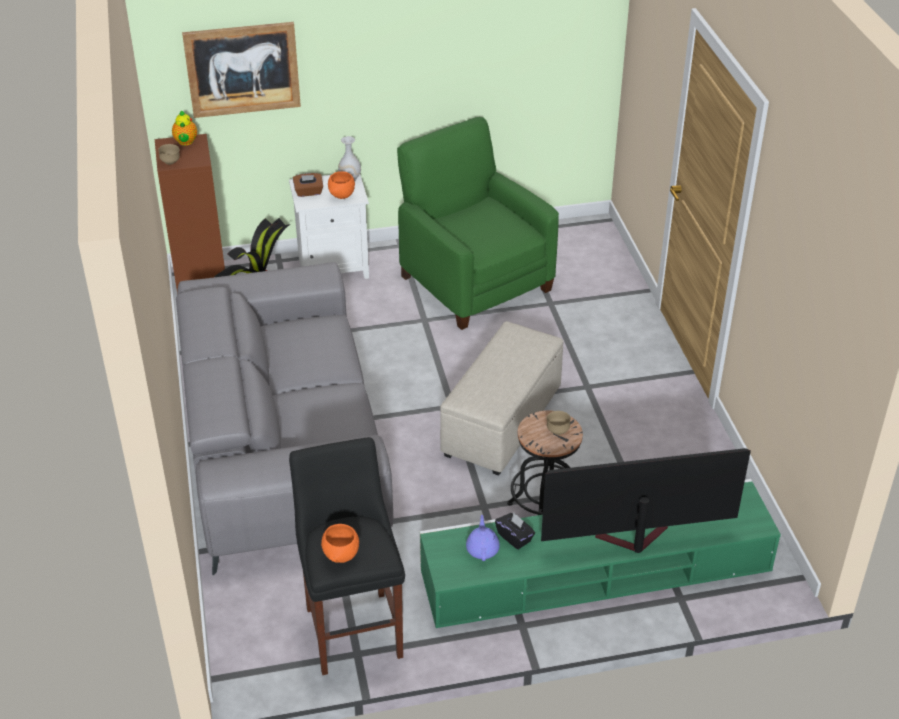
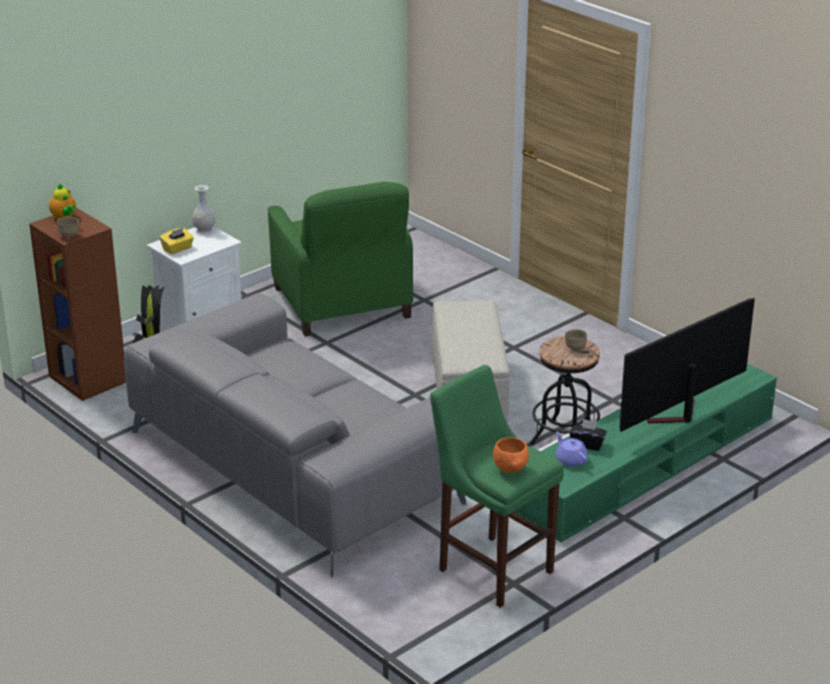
camera: 30 degrees left, 10 degrees down
(242, 69) = (100, 134): picture -> none
(308, 192) = (177, 249): brown tissue box -> yellow tissue box
(341, 196) = (212, 244): orange bowl -> none
(353, 627) = (492, 568): black stool -> green stool
(474, 282) = (342, 303): green armchair -> green armchair turned 135 degrees counterclockwise

